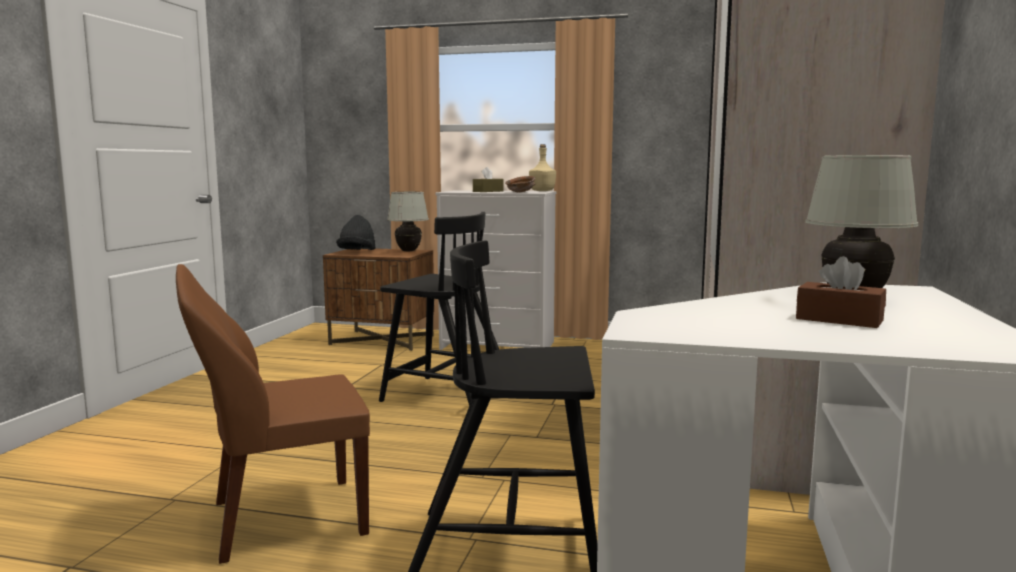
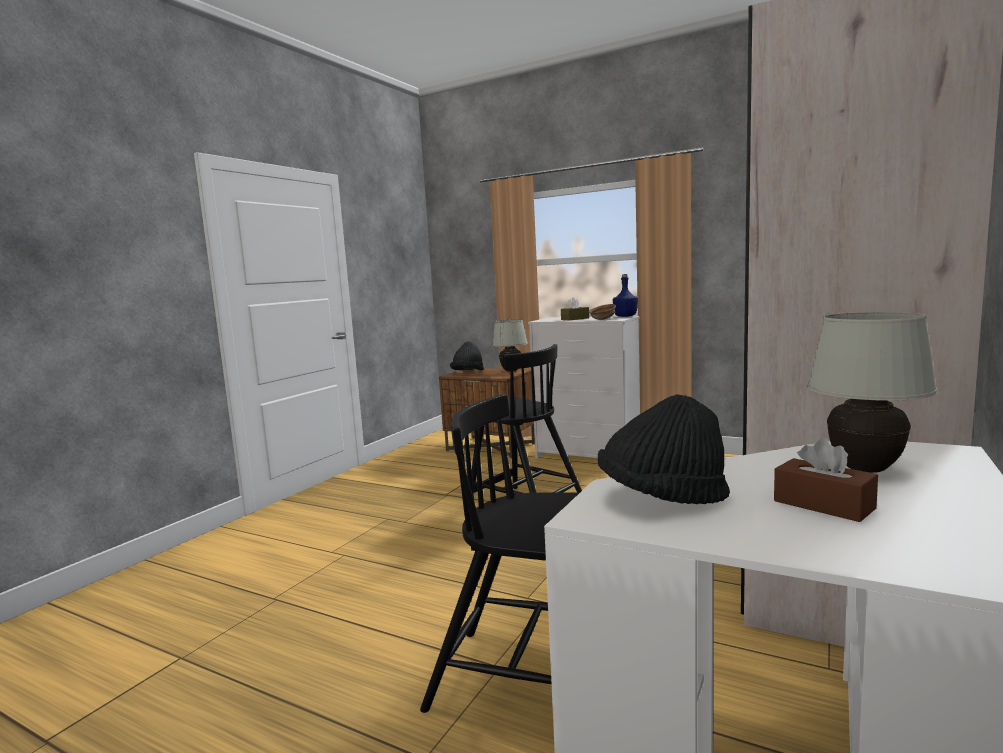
camera: 15 degrees right, 0 degrees up
(283, 519) = (348, 627): brown chair -> none
(542, 191) = (625, 316): beige bottle -> blue bottle
(695, 319) = (662, 497): none -> black hat

